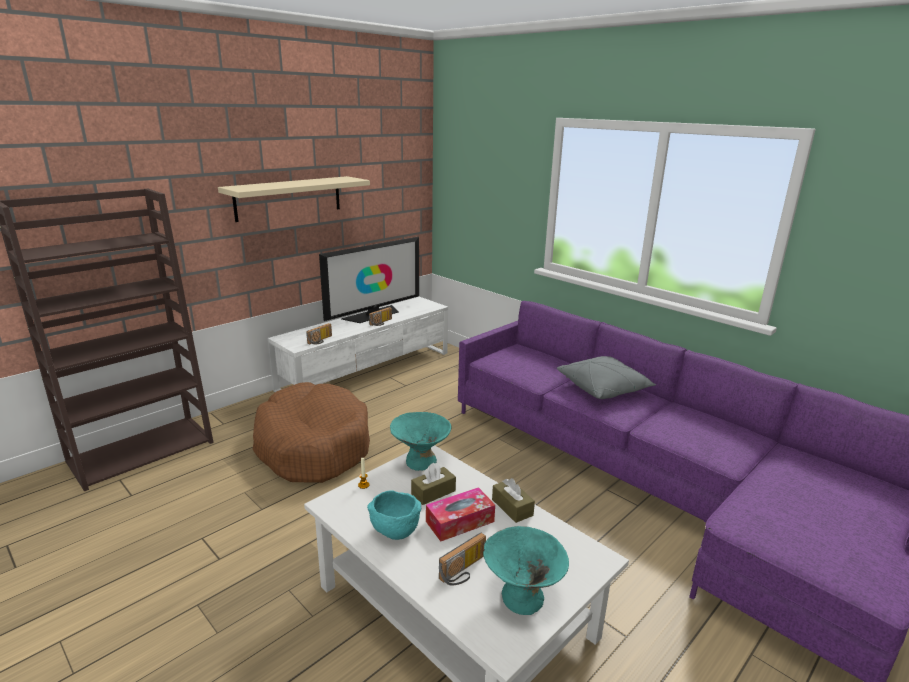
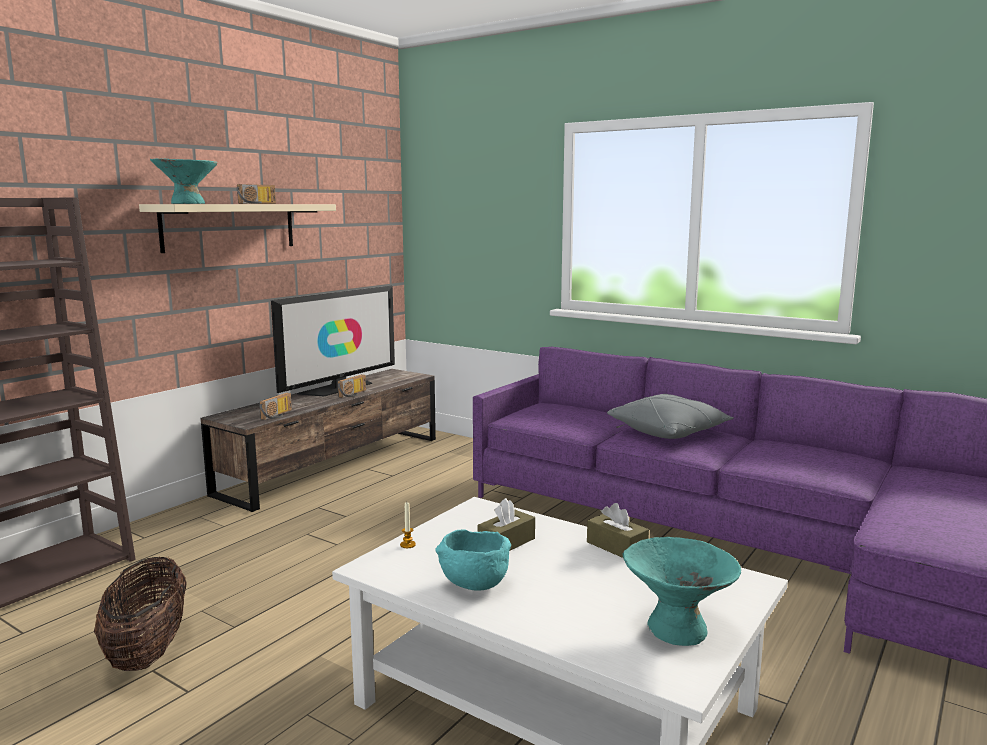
camera: 10 degrees left, 10 degrees down
(203, 521) = (148, 651): none -> basket
(313, 446) = (286, 549): brown dog bed -> none
(368, 370) = (335, 464): white tv stand -> brown tv stand
(420, 461) = (473, 515): turquoise bowl -> turquoise bowl (187, 203)
(460, 521) = (556, 566): tissue box -> none
(464, 571) = (588, 613): radio -> radio (258, 203)

